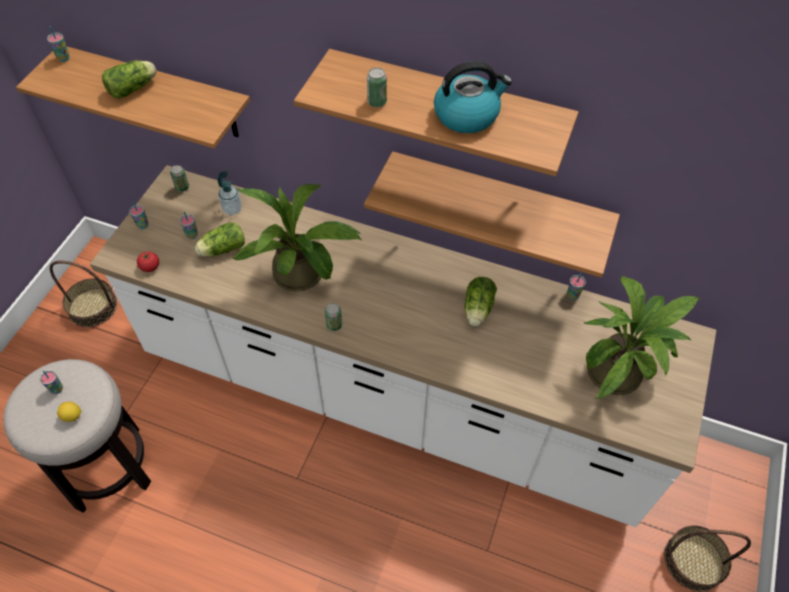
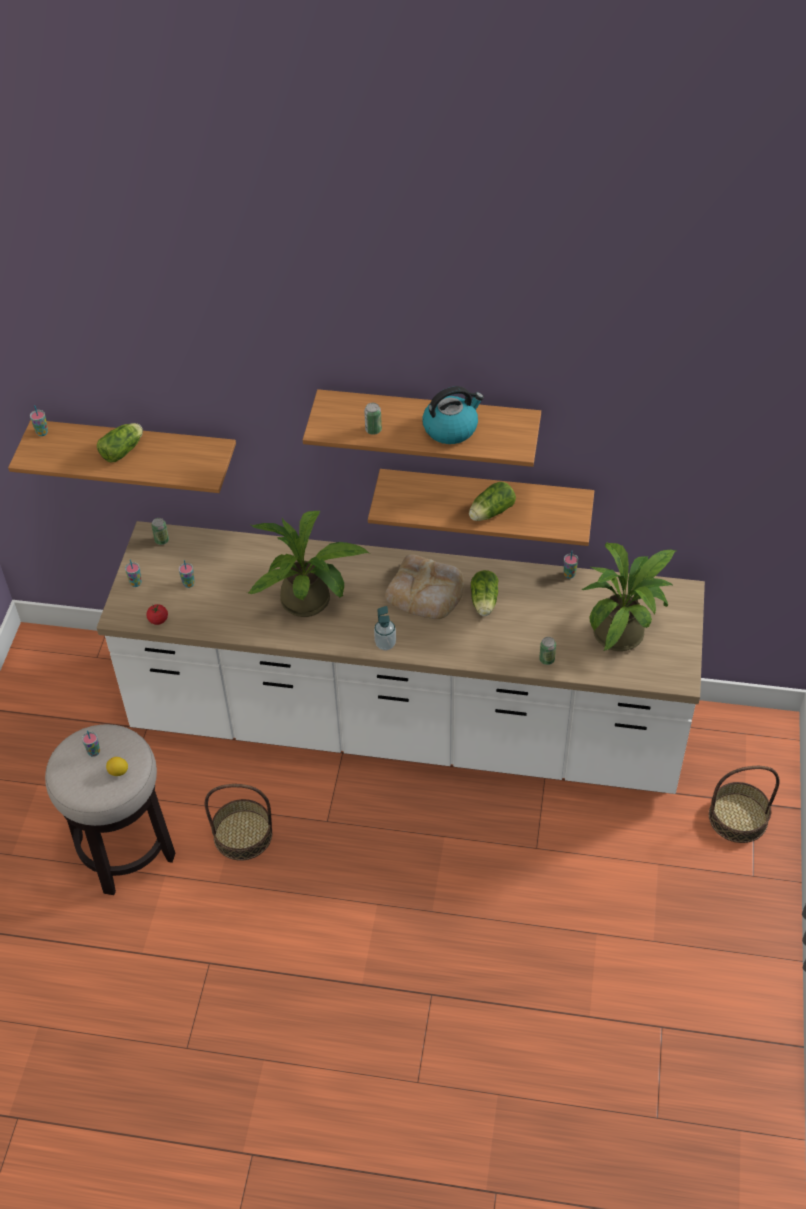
camera: 10 degrees left, 5 degrees down
(93, 307) = (48, 697): basket -> basket (243, 834)
(221, 249) = (222, 592): lettuce -> lettuce (490, 513)
(232, 209) = (220, 552): soap dispenser -> soap dispenser (385, 644)
(334, 325) = (353, 640): can -> can (547, 659)
(421, 287) = (426, 592): none -> bread

